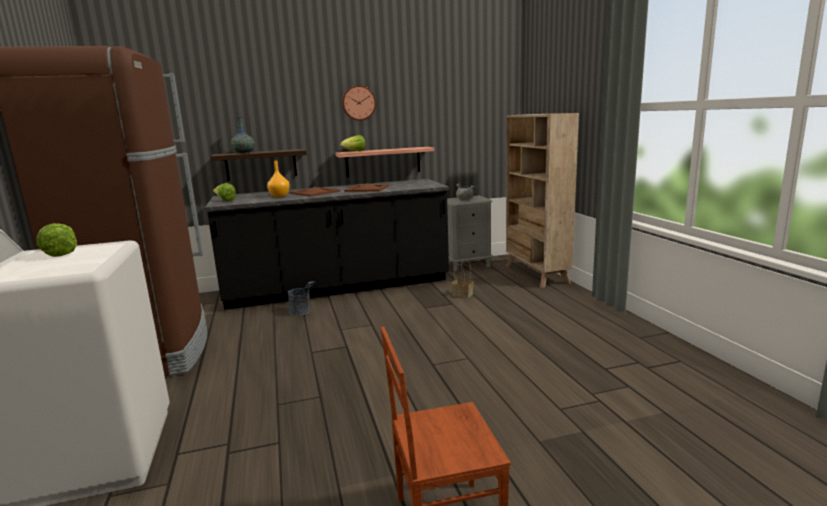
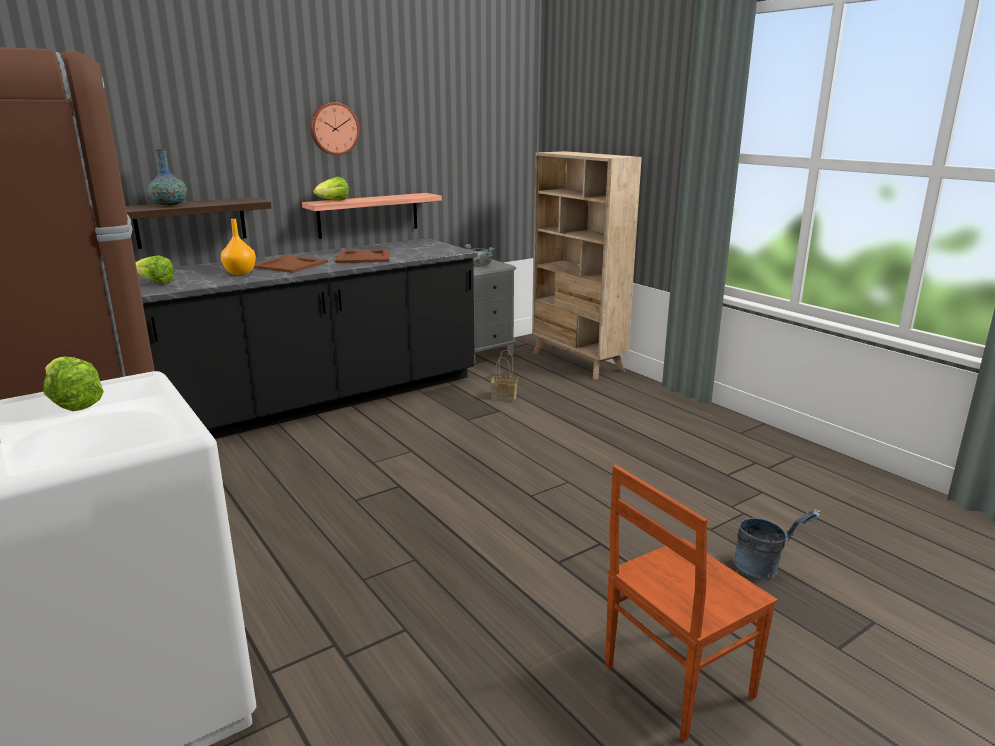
camera: 20 degrees left, 5 degrees up
(302, 313) = (297, 444): grey bucket -> grey bucket (764, 568)

